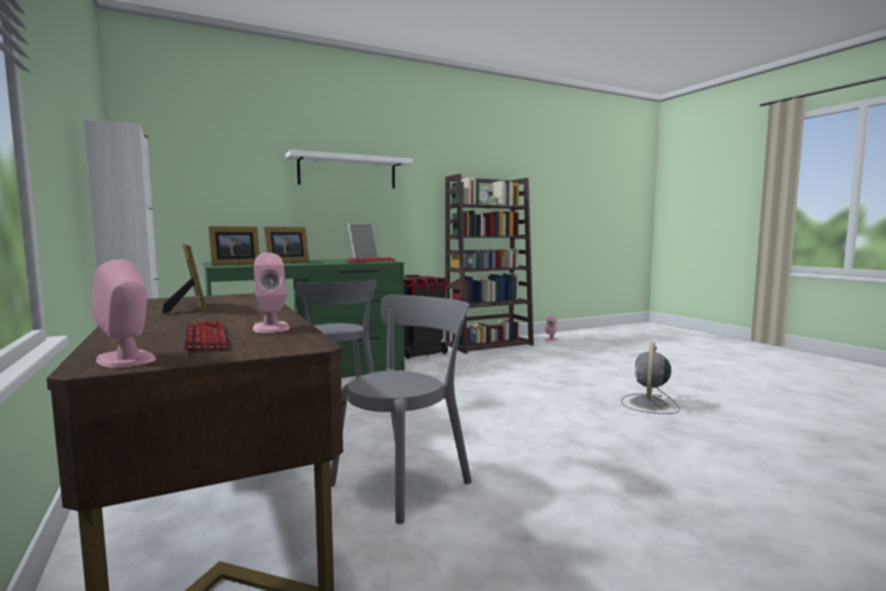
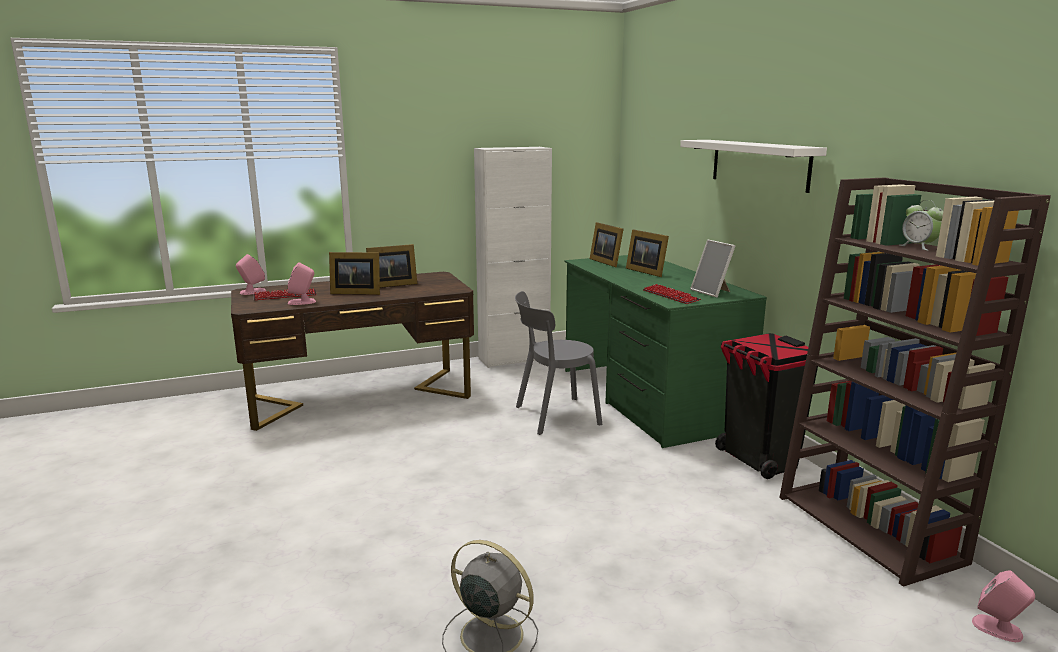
camera: 95 degrees right, 10 degrees up
(226, 315) = (355, 292): none -> picture frame
(405, 481) = (358, 447): grey chair -> none

